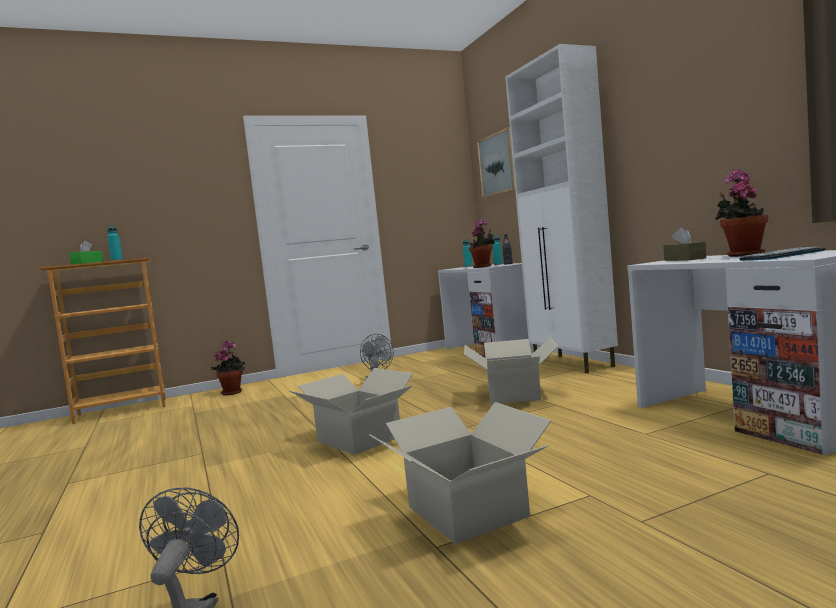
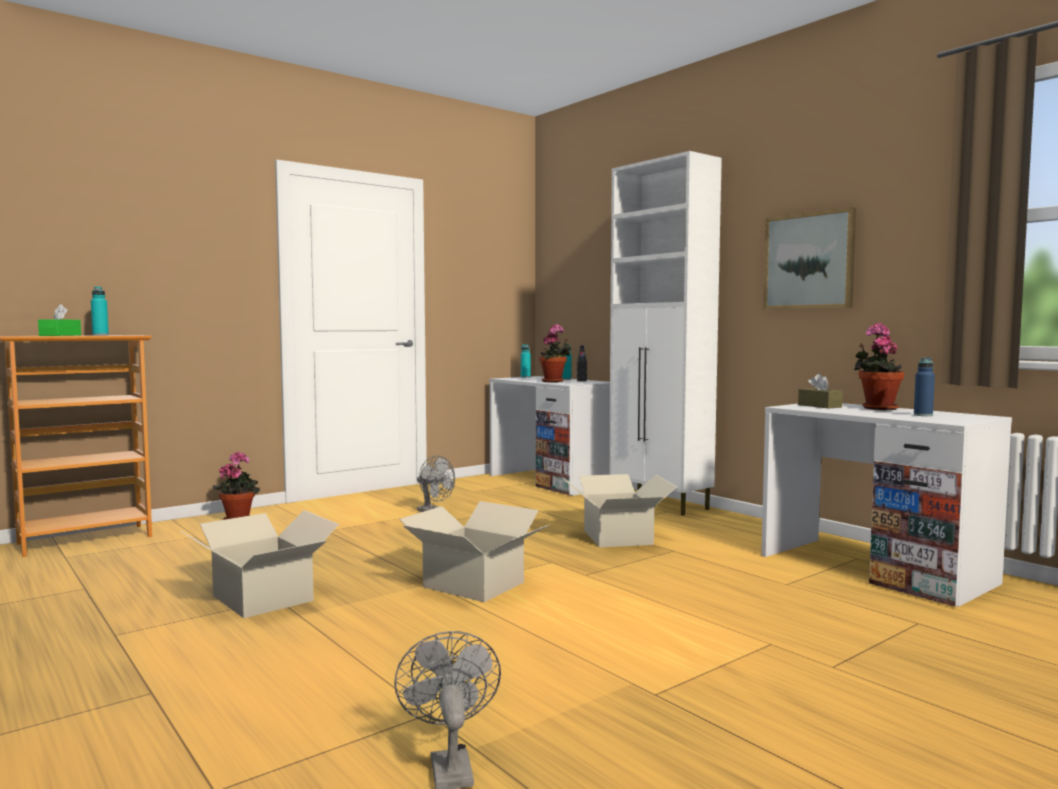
camera: 15 degrees left, 0 degrees up
(468, 510) = (660, 660): cardboard box -> cardboard box (263, 598)
(498, 164) = (575, 260): picture -> picture (809, 261)
(783, 255) = (923, 415): keyboard -> blue bottle

